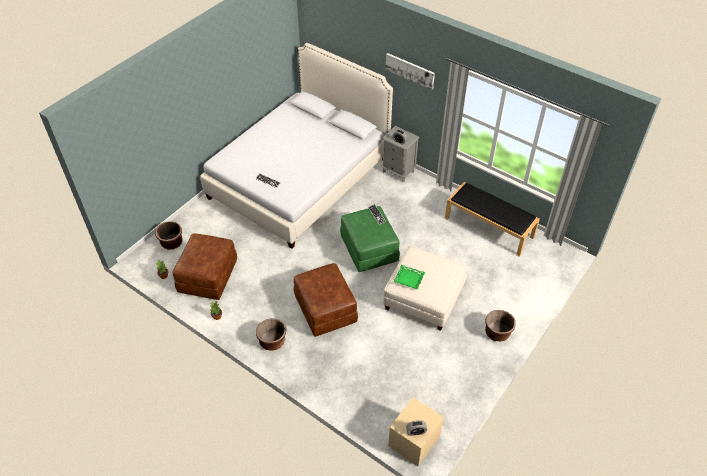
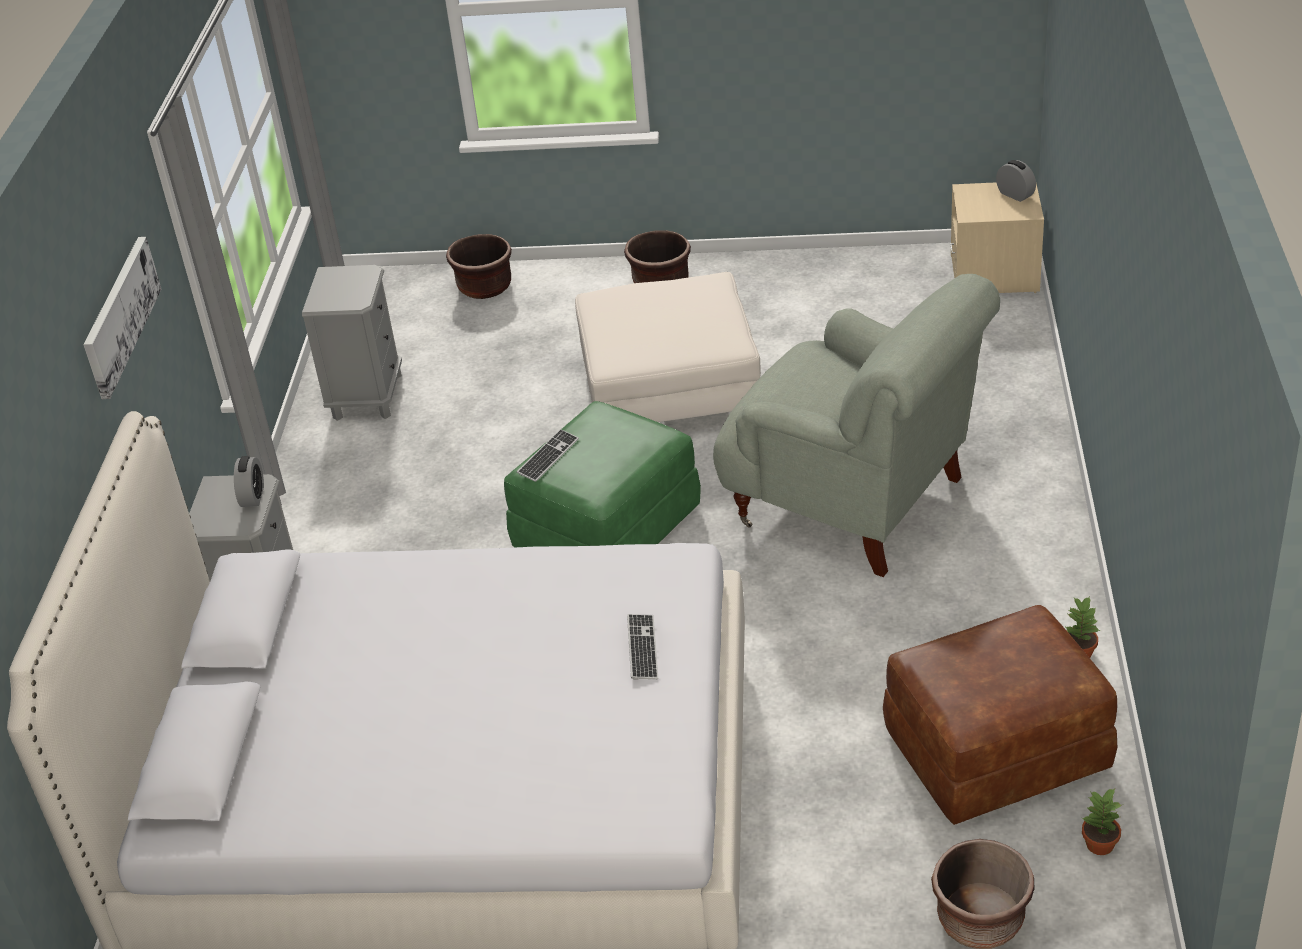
camera: 120 degrees left, 10 degrees down
(272, 341) = (1026, 528): brown planter -> brown planter (484, 287)
(325, 309) = (854, 503): brown ottoman -> grey armchair
(409, 279) = (699, 330): green tray -> none
(489, 227) = (366, 396): black bench -> grey nightstand

